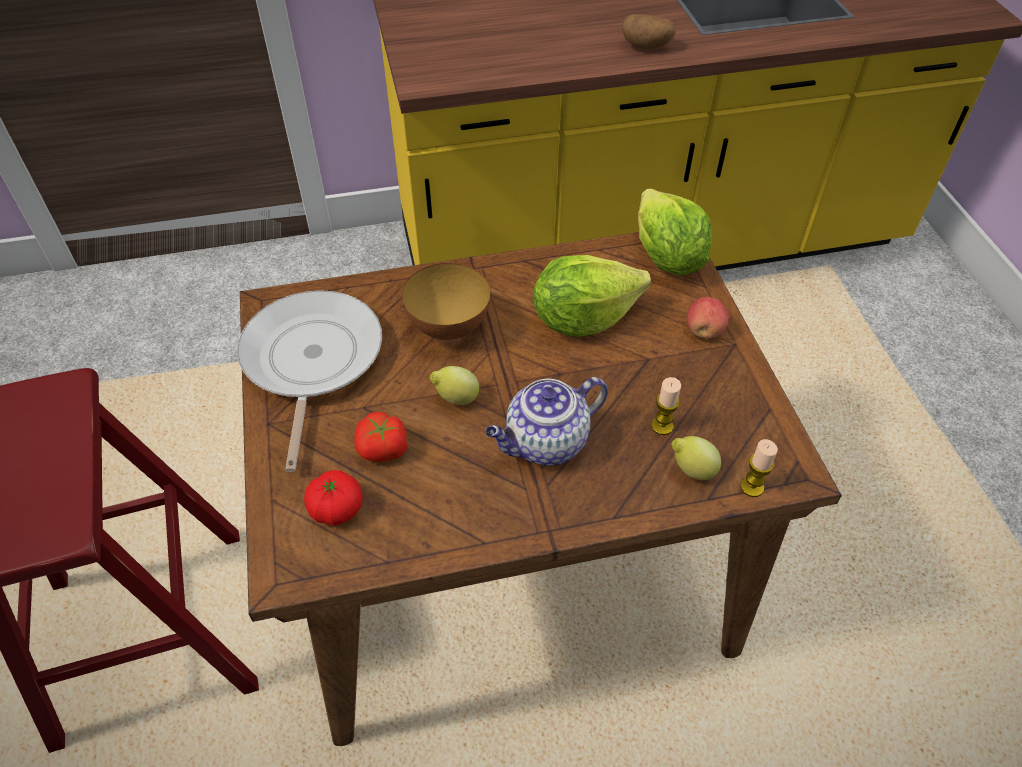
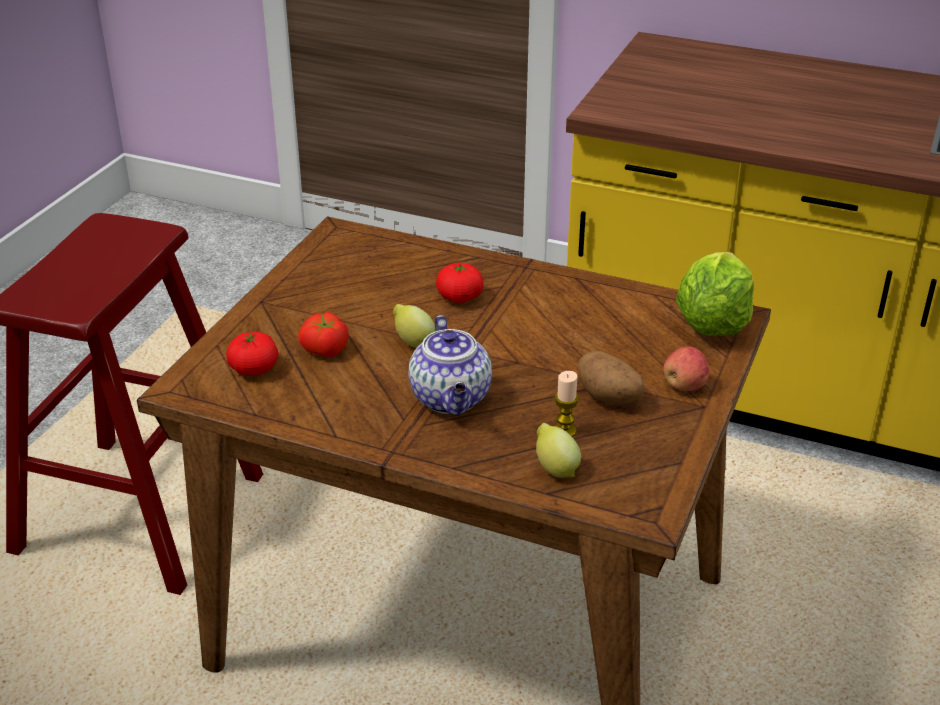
camera: 35 degrees right, 15 degrees down
(311, 361) = (331, 277): frying pan -> none
(449, 327) = (459, 297): bowl -> tomato
(545, 443) = (452, 399): teapot -> teapot turned 105 degrees counterclockwise
(583, 318) = (581, 334): lettuce -> none
(646, 46) = (854, 145): potato -> potato (610, 397)
(752, 487) = (596, 503): candle -> none

